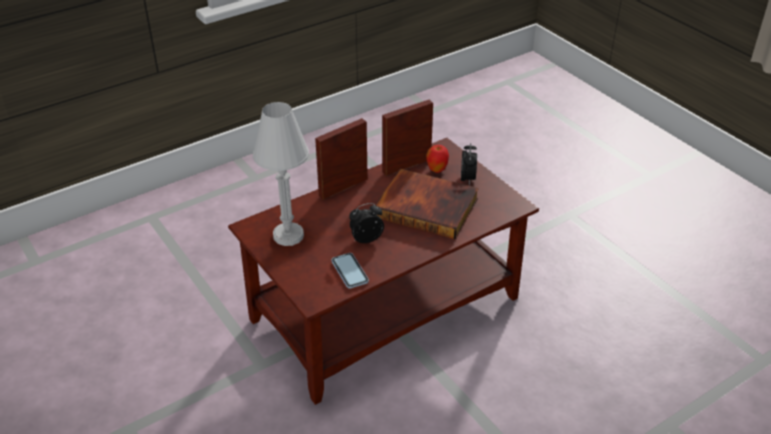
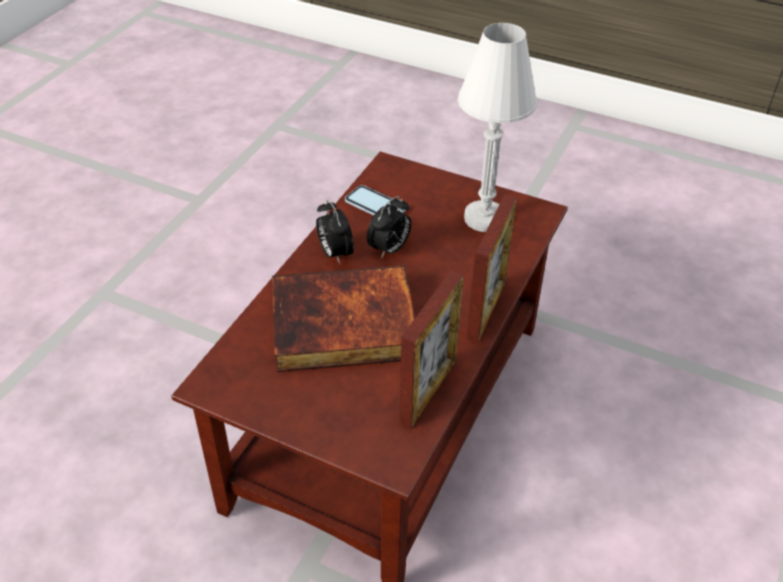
camera: 150 degrees right, 5 degrees up
(437, 170) = (374, 403): apple -> none
(467, 179) = (312, 405): alarm clock -> alarm clock (335, 253)

